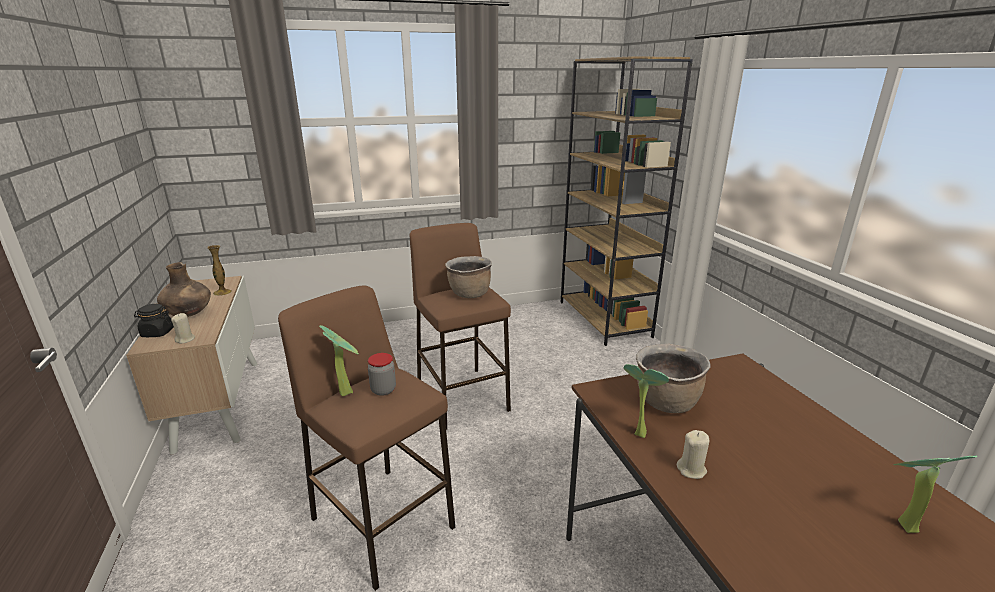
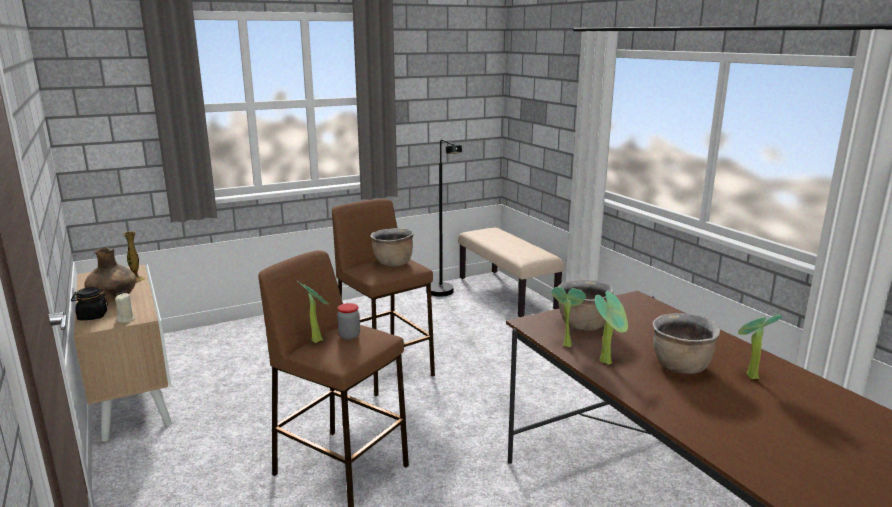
camera: 10 degrees left, 5 degrees down
(540, 315) = (443, 294): none -> black floor lamp
(604, 319) = (507, 293): brown bookcase -> beige bench
(691, 470) = (608, 361): beige candle -> potted plant
(796, 493) = (681, 367): none -> brown cooking pot

